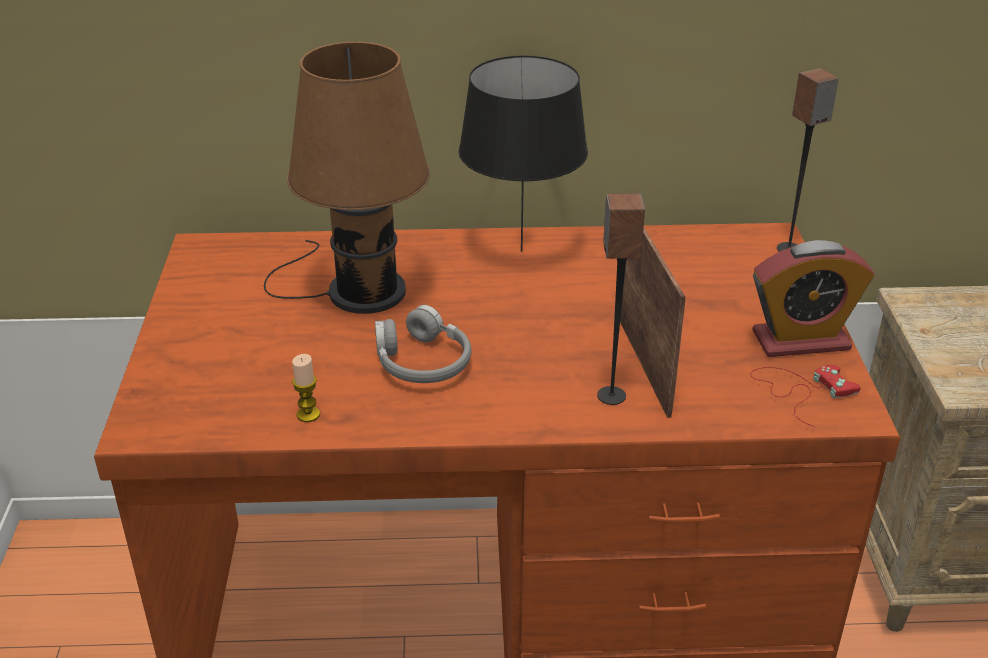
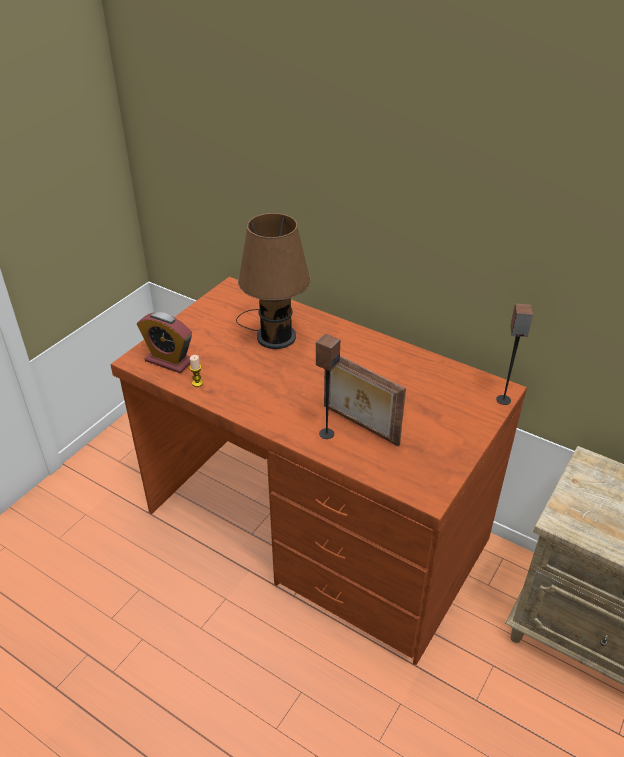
camera: 35 degrees right, 5 degrees up
(422, 362) = (264, 380): grey headphones -> none
(520, 250) = (365, 344): black table lamp -> none
(646, 363) = (359, 426): picture frame -> picture frame turned 105 degrees clockwise
(800, 340) = (449, 450): alarm clock -> alarm clock (169, 361)
(801, 390) = (418, 474): red game controller -> none

